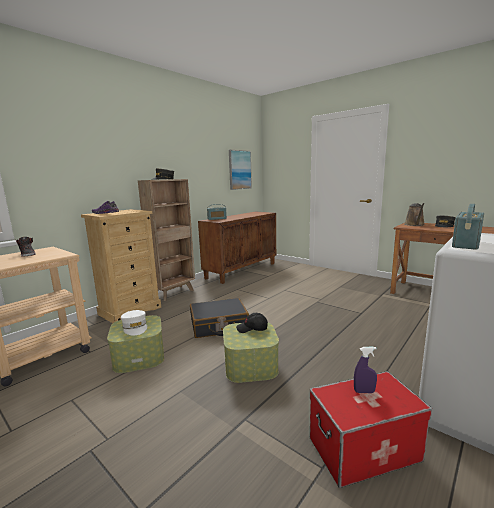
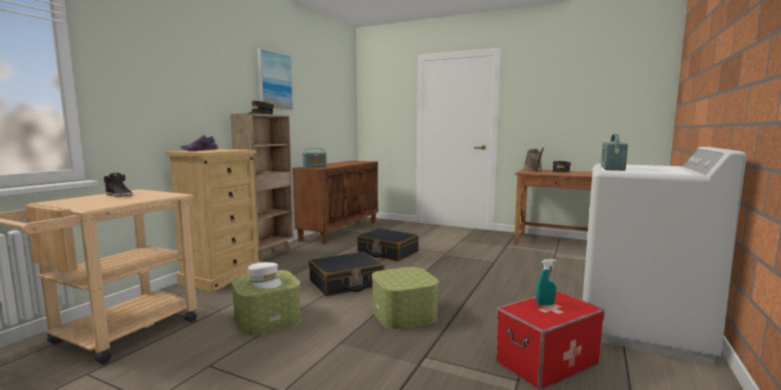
camera: 15 degrees left, 5 degrees down
(239, 170) = (335, 110): picture -> picture (274, 81)
(252, 328) = (404, 273): black cap -> none
(269, 295) = (387, 252): none -> black suitcase
(364, 391) = (545, 304): purple spray bottle -> turquoise spray bottle

